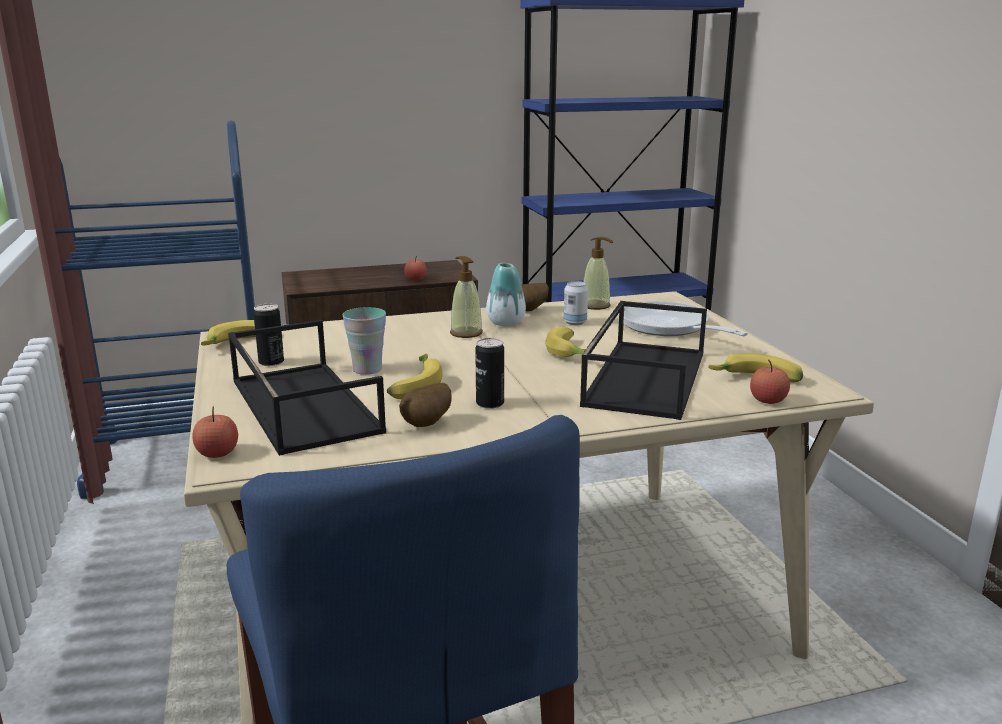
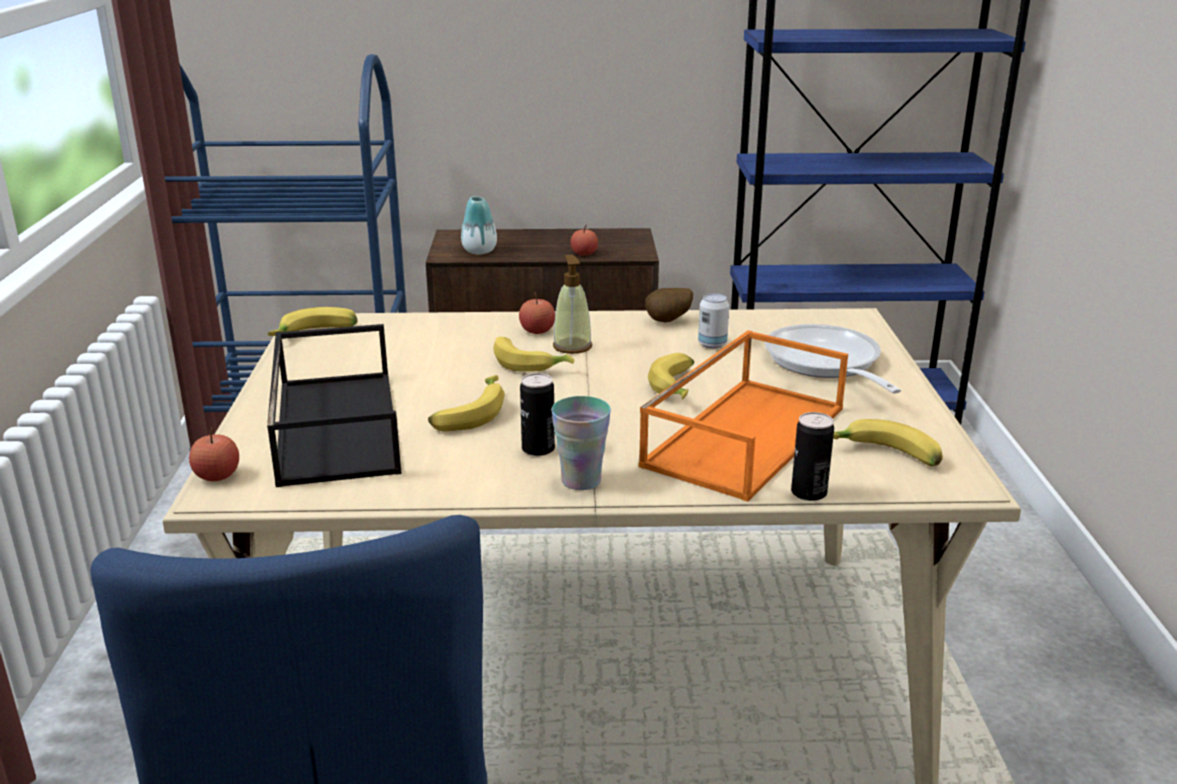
camera: 15 degrees right, 5 degrees up
(271, 362) = (335, 363): can -> can (808, 493)
(367, 369) = (431, 386): cup -> cup (581, 481)
(428, 425) = (452, 469): potato -> none
(440, 347) = (530, 363): none -> banana
(505, 323) = (628, 336): vase -> vase (479, 251)
(595, 306) = (754, 322): soap dispenser -> none
(644, 377) = (744, 434): black tray -> orange tray
(768, 400) = (877, 488): apple -> apple (537, 331)

